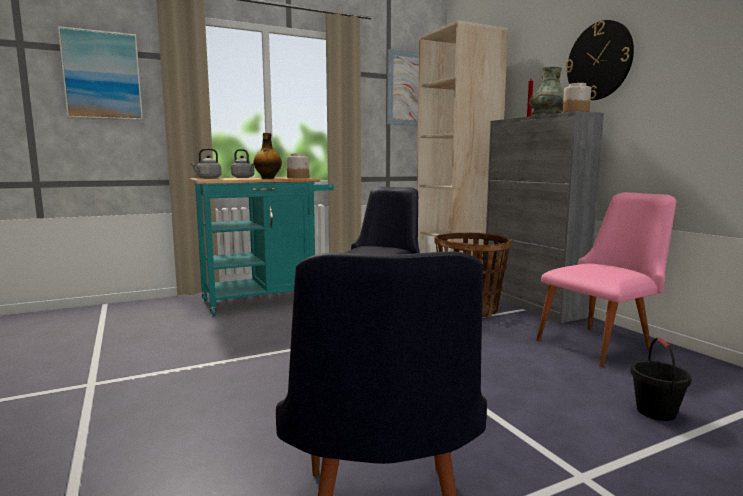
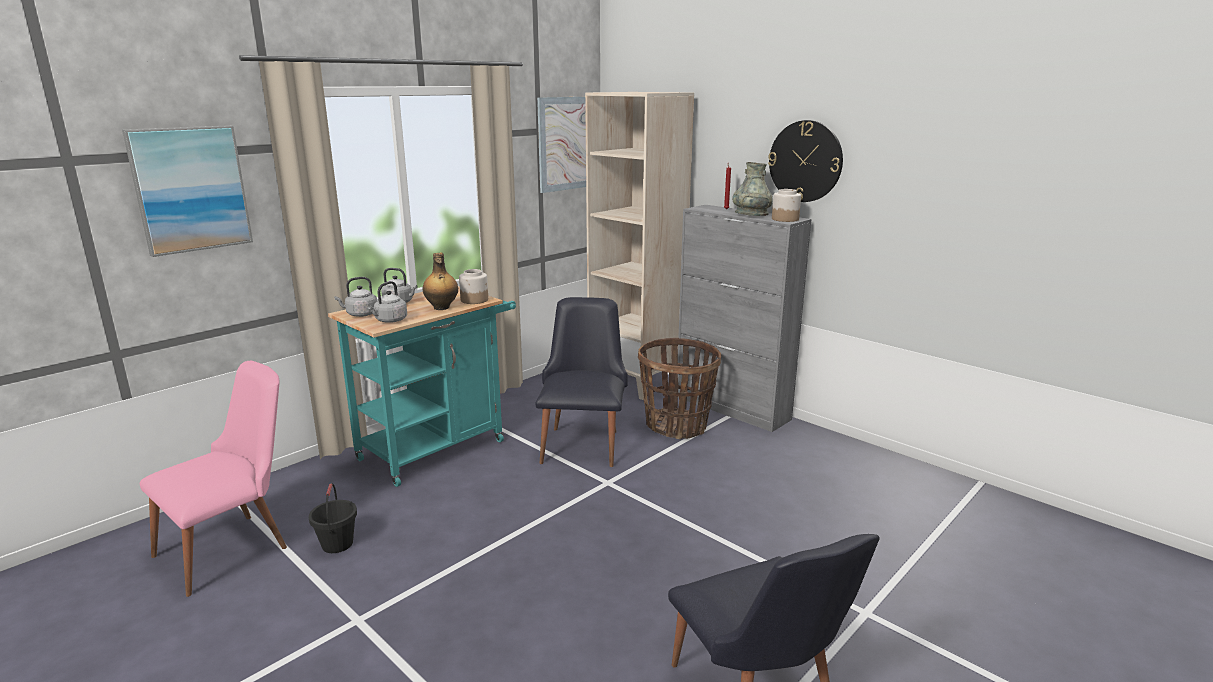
camera: 20 degrees left, 10 degrees up
(220, 179) = (390, 320): none -> grey kettle
(602, 344) = (819, 456): pink chair -> pink chair (235, 547)
(655, 411) = (889, 532): black bucket -> black bucket (337, 544)

